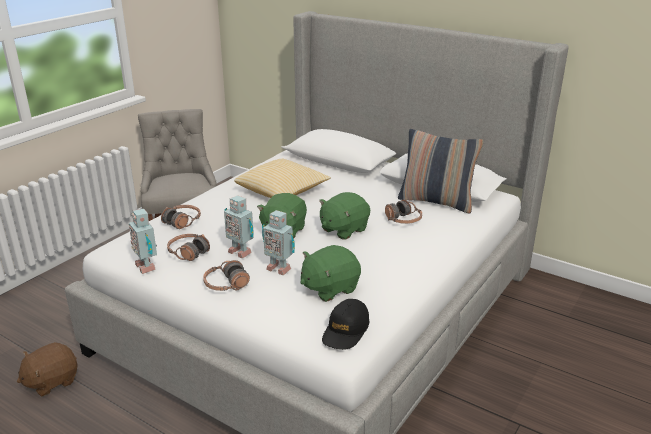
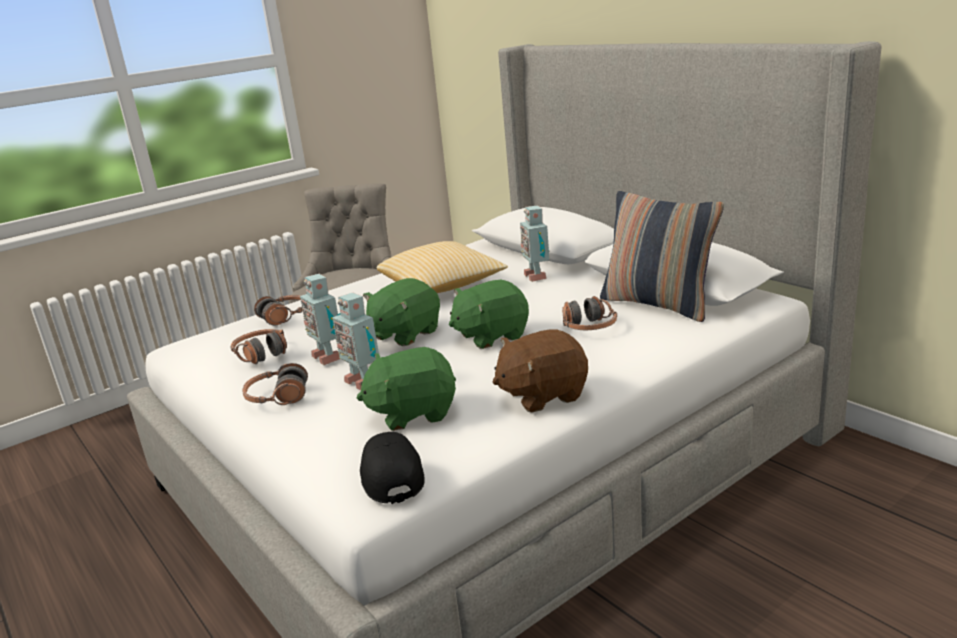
camera: 20 degrees right, 5 degrees down
(52, 381) = (106, 515): brown plush toy -> brown plush toy (542, 395)
(147, 266) = (201, 368): toy robot -> toy robot (537, 276)
(346, 331) = (391, 475): black cap -> black cap turned 120 degrees clockwise

